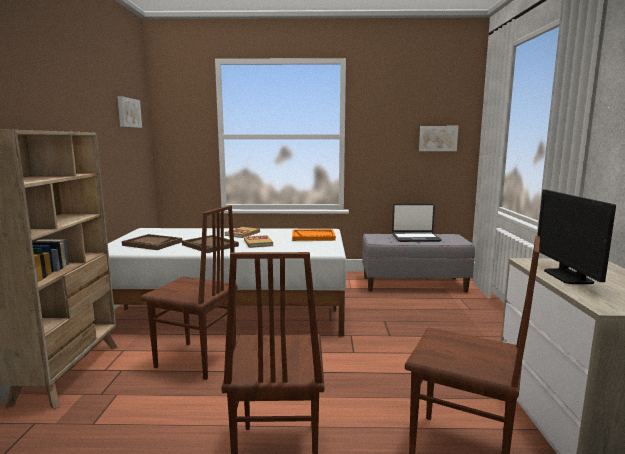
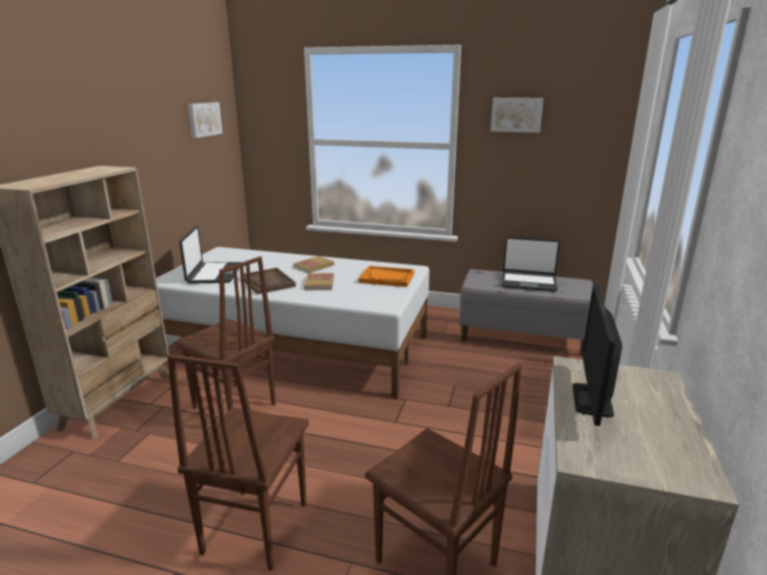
camera: 15 degrees right, 10 degrees up
(152, 243) = (214, 274): brown tray -> laptop
(438, 138) = (578, 153): picture -> picture (516, 114)

